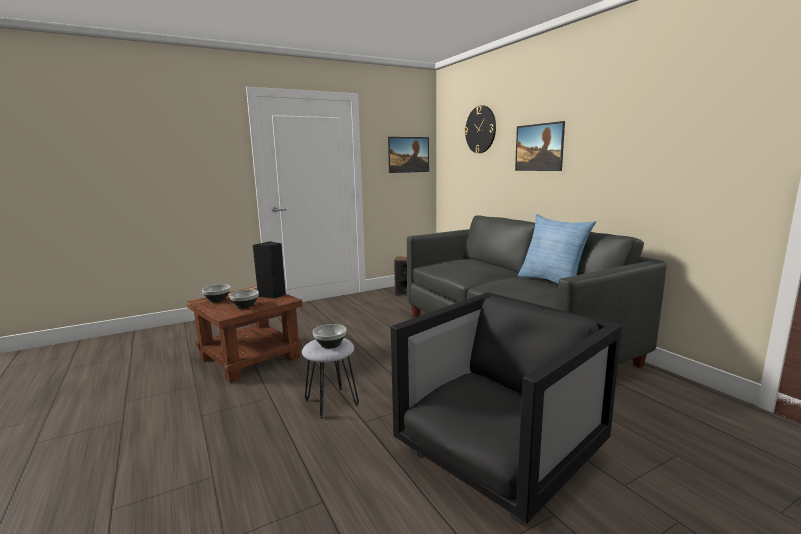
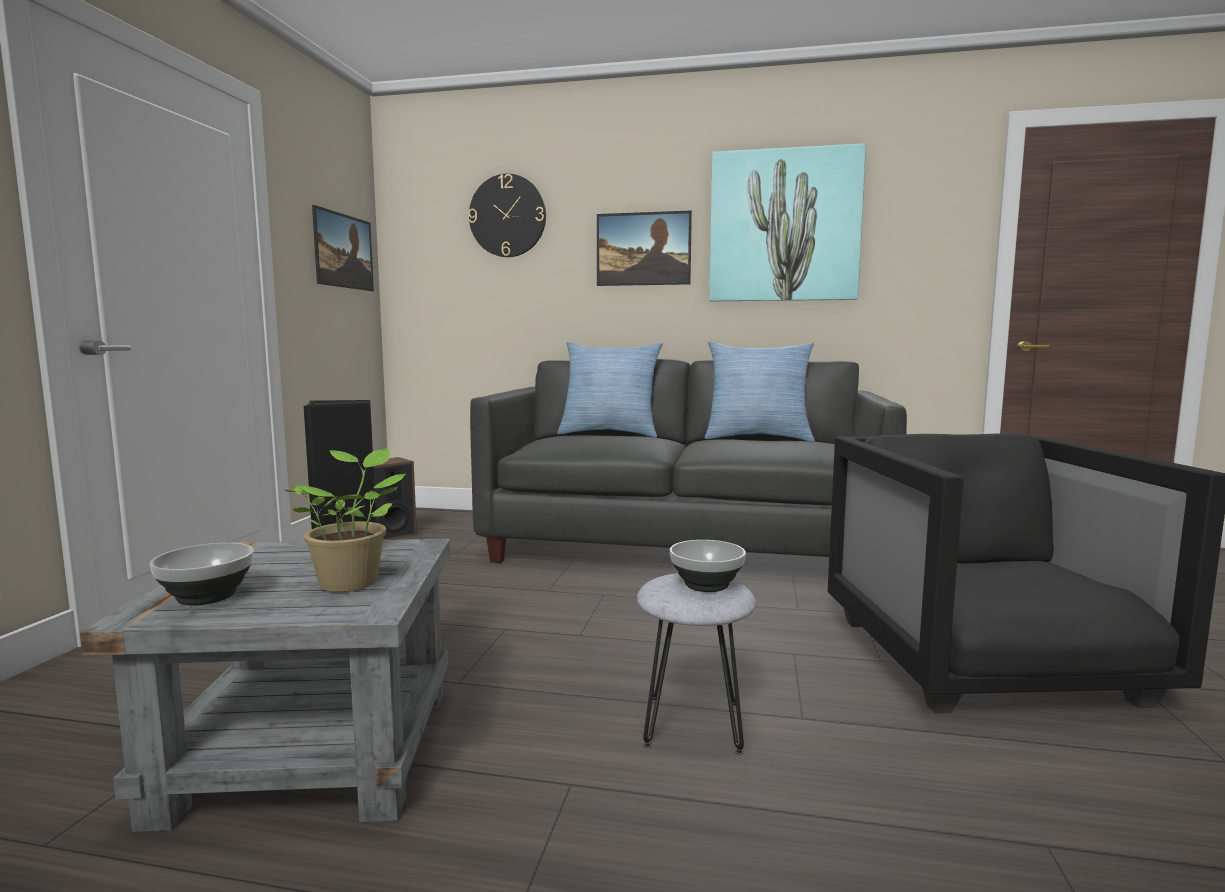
camera: 50 degrees left, 5 degrees down
(245, 306) = (352, 582): bowl -> potted plant
(250, 357) = (311, 750): brown side table -> grey side table
(489, 262) = (610, 433): none -> pillow
(620, 129) = (784, 226): none -> picture

